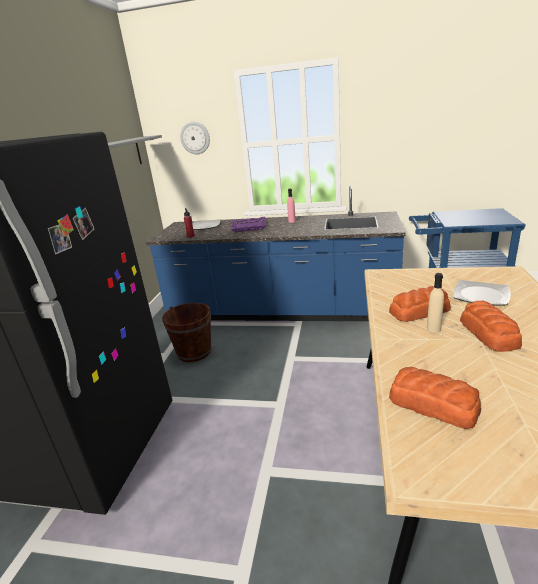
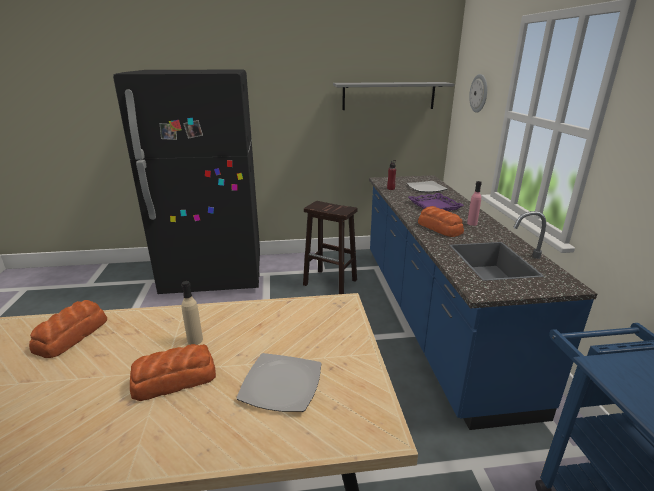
camera: 70 degrees right, 0 degrees up
(194, 352) = (331, 282): brown bucket -> brown stool
(420, 311) = (236, 332): bread -> bread (440, 228)

